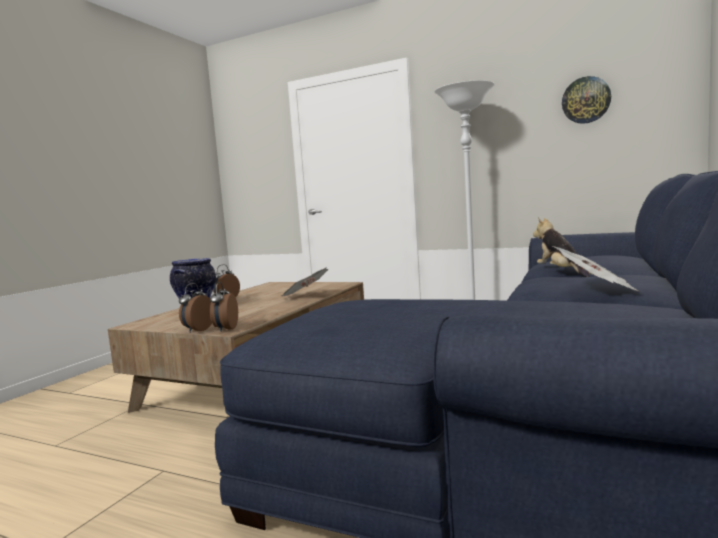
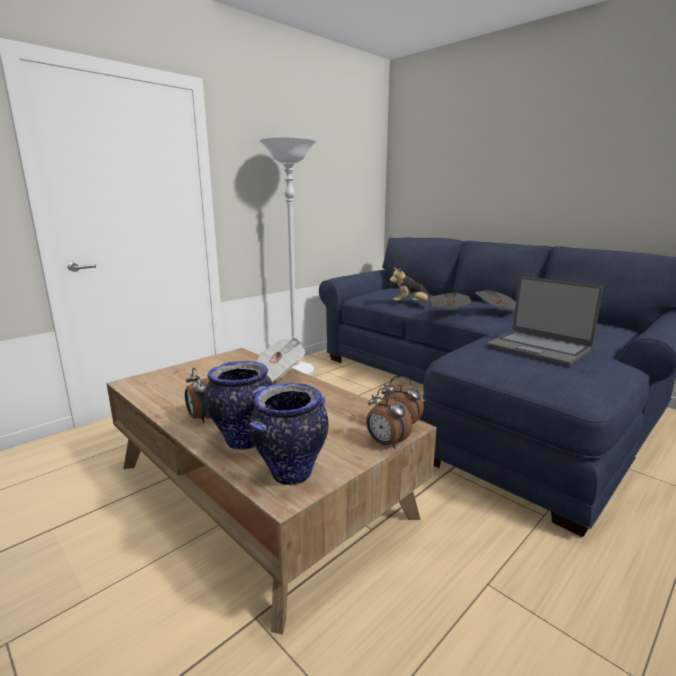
camera: 70 degrees left, 10 degrees up
(155, 322) = (291, 475): none -> vase
(400, 312) = (538, 349): none -> laptop
(534, 280) = (448, 313): none -> newspaper
(586, 100) = (337, 170): wall clock -> none

